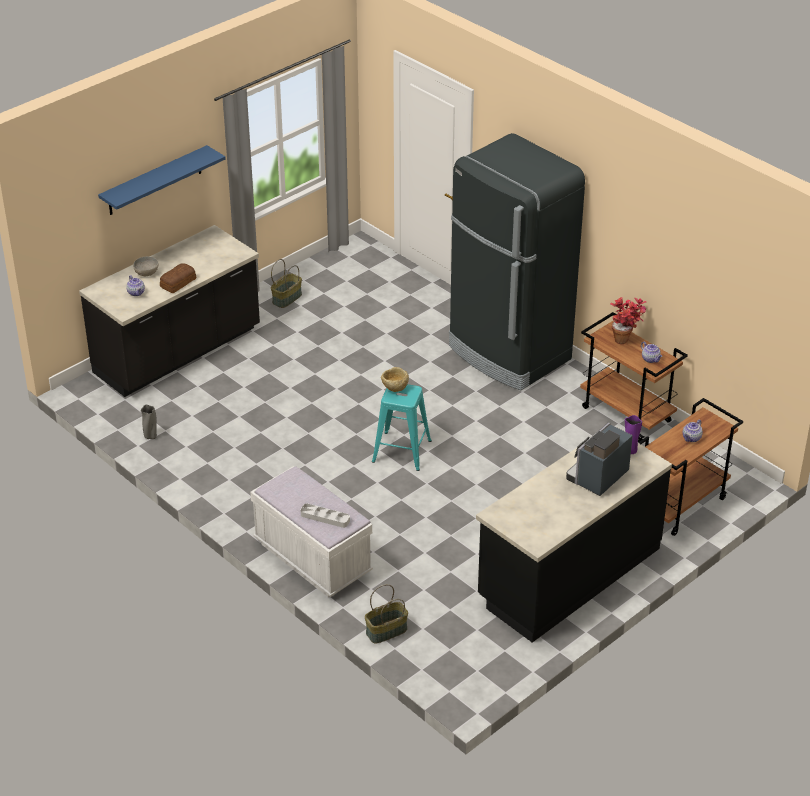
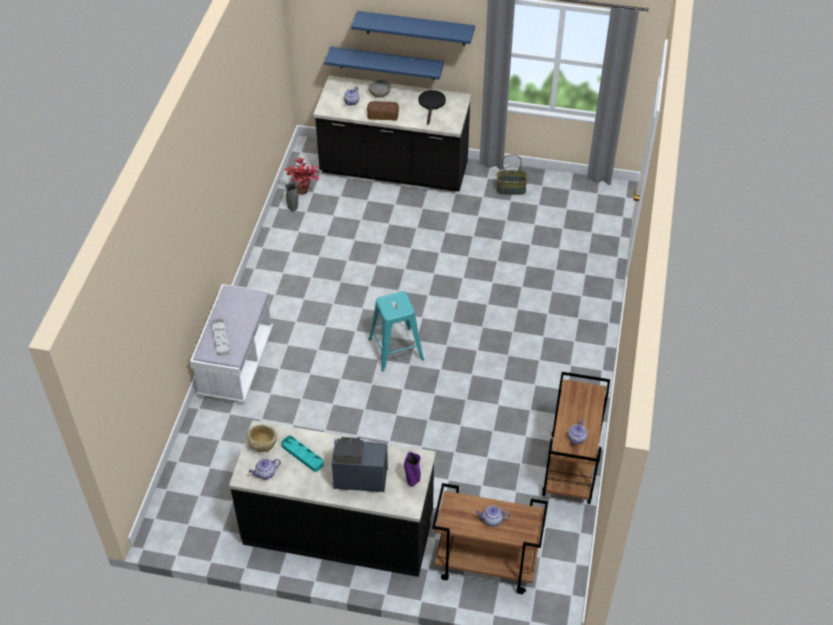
camera: 55 degrees right, 10 degrees up
(132, 239) = (387, 63): none -> blue shelf
(200, 251) = (431, 104): none -> black frying pan
(386, 632) = (191, 447): basket -> none
(394, 388) = (397, 297): beige bowl -> beige bowl (263, 445)
(508, 354) = (574, 351): black fridge -> none
(545, 500) = (302, 455): none -> turquoise tray
(545, 530) = (265, 473): none -> teapot
(626, 340) = (587, 408): potted plant -> potted plant (305, 193)

